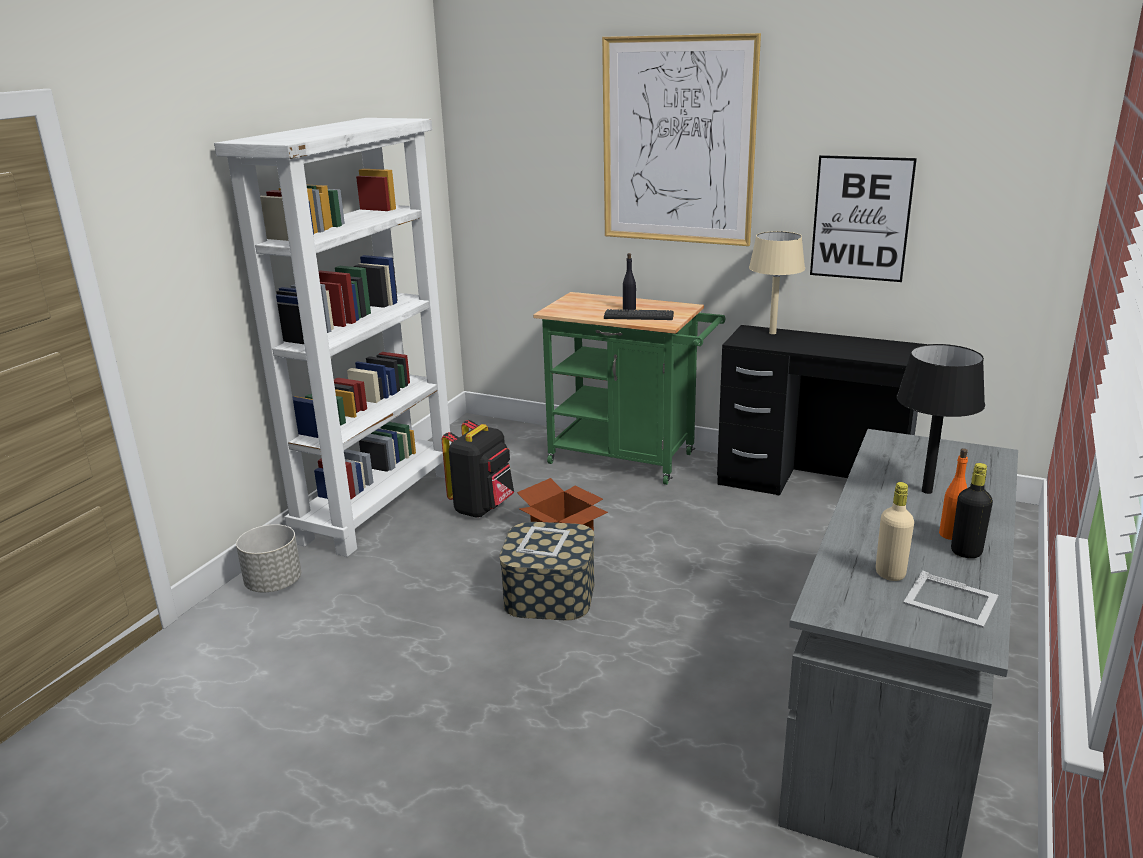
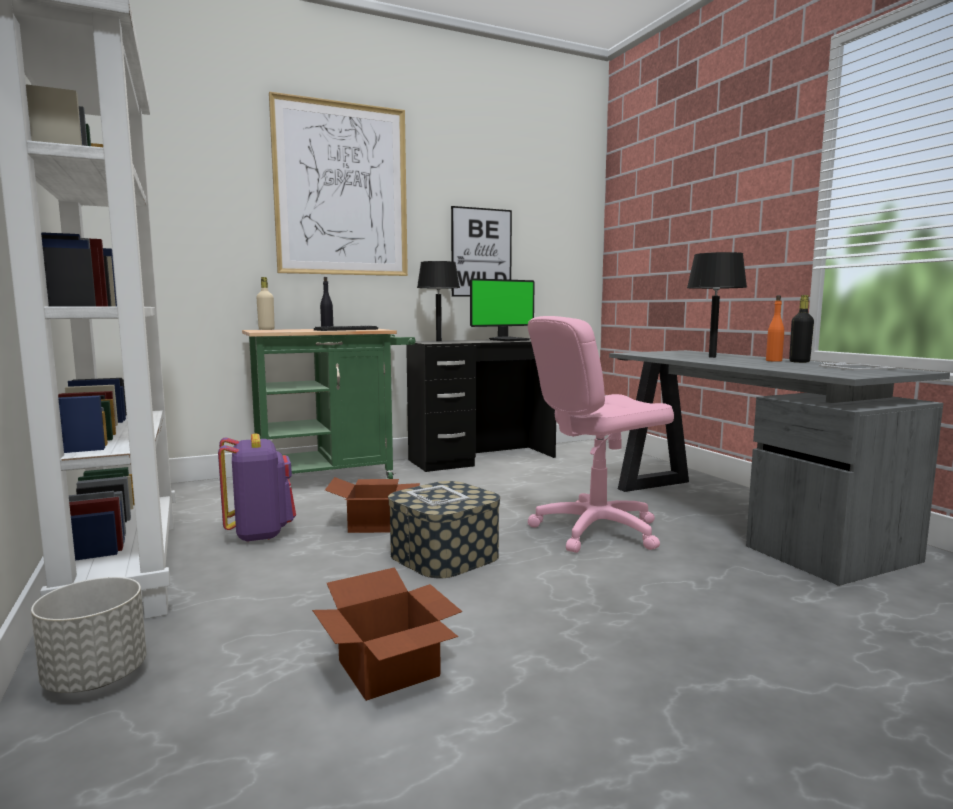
camera: 50 degrees left, 15 degrees down
(369, 662) = (388, 670): none -> cardboard box
(482, 508) = (260, 533): black backpack -> purple backpack
(710, 636) = (596, 530): none -> pink office chair
(773, 333) = (439, 341): beige table lamp -> black table lamp
(864, 348) = (508, 340): none -> monitor
(890, 574) = (811, 367): beige bottle -> beige bottle (266, 329)

